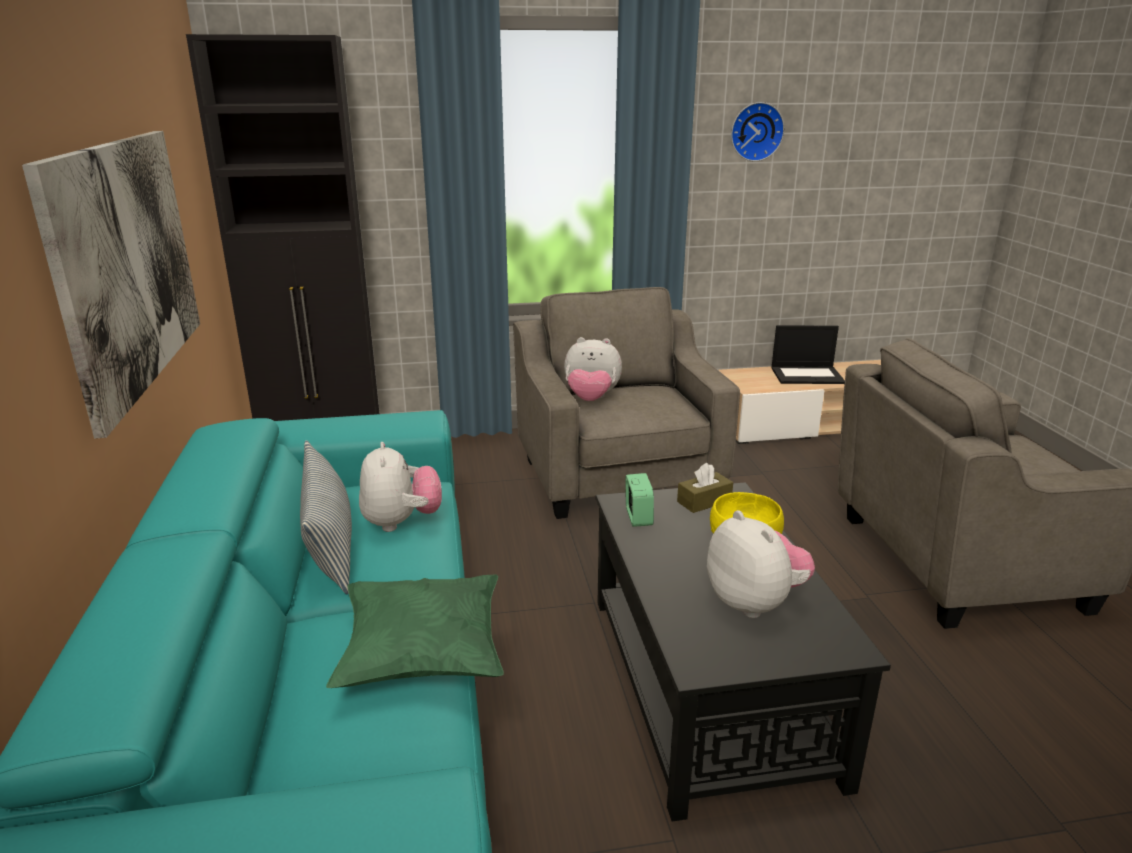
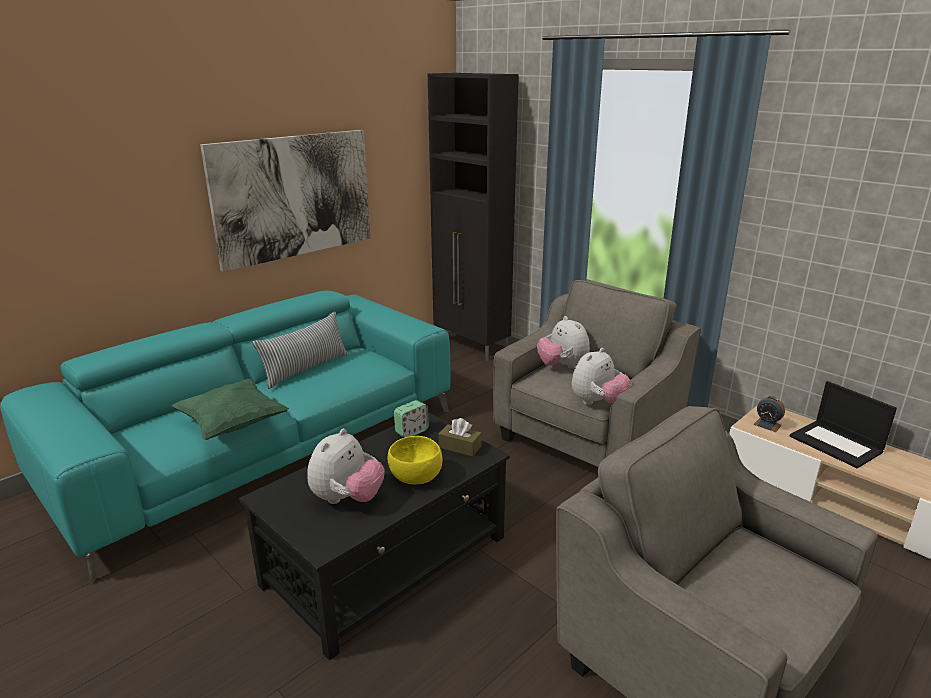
camera: 55 degrees right, 0 degrees up
(401, 522) = (343, 374): plush toy -> plush toy (598, 403)
(755, 131) = (835, 176): wall clock -> none
(755, 382) = (767, 425): none -> alarm clock

